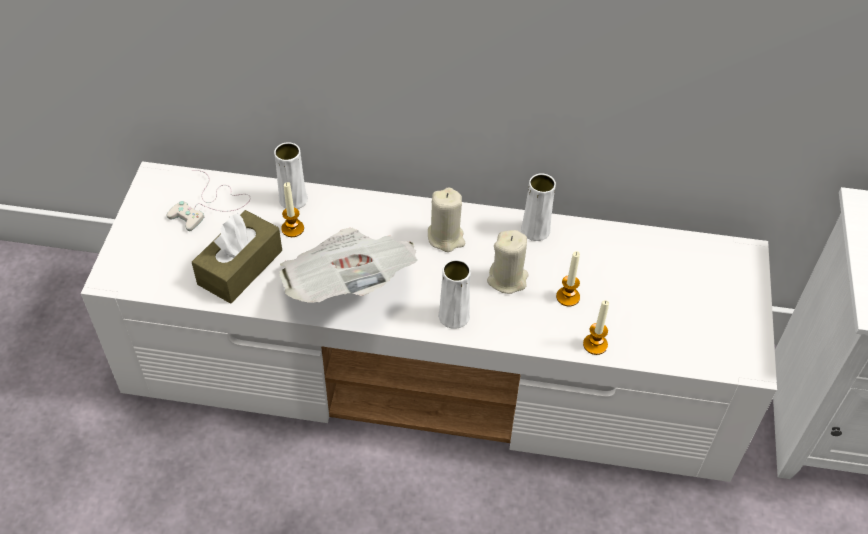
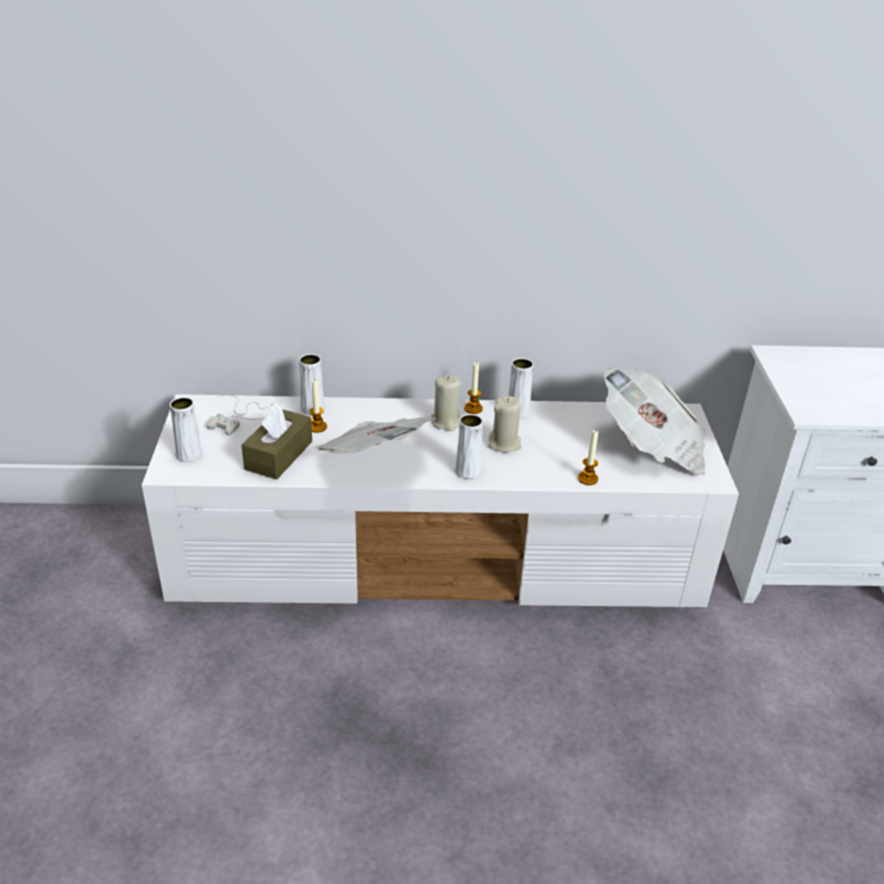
camera: 10 degrees left, 15 degrees down
(140, 254) = (189, 454): none -> white vase
(568, 297) = (556, 451): candle -> candle (473, 408)
(689, 303) = (653, 446): none -> newspaper

